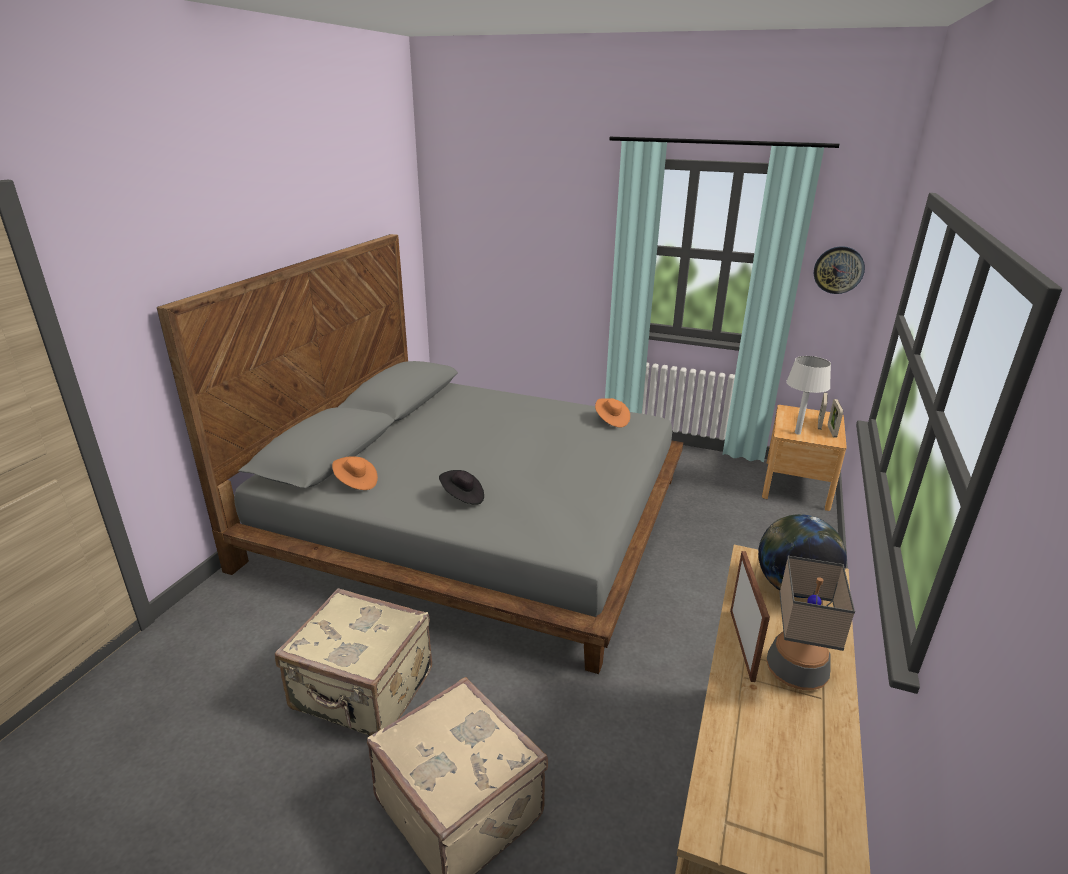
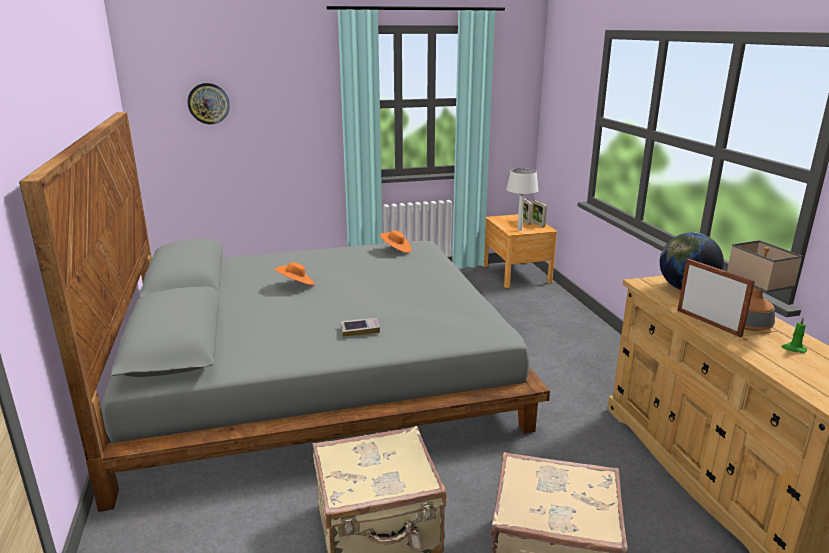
camera: 35 degrees left, 5 degrees down
(356, 483) = (243, 351): orange hat -> orange hat (296, 284)
(462, 497) = (360, 329): black hat -> book
(797, 732) = (793, 349): none -> green candle
(838, 270) = (511, 103): wall clock -> wall clock (208, 103)

